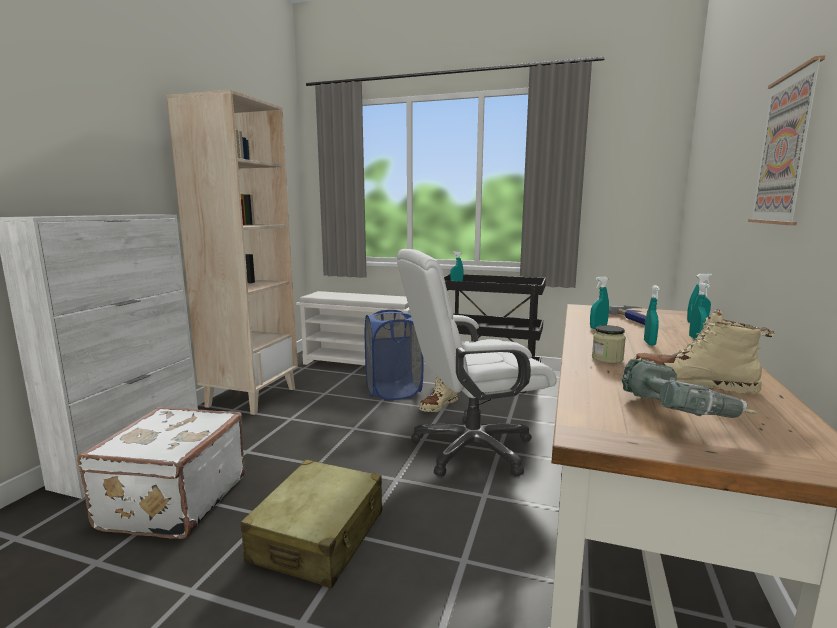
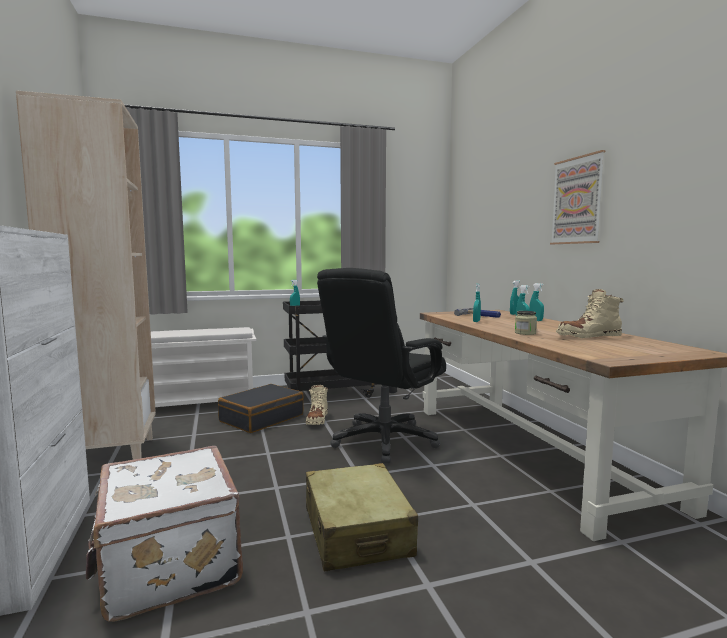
camera: 35 degrees left, 5 degrees down
(393, 391) = (261, 418): blue laundry basket -> black suitcase
(471, 449) = (384, 441): white office chair -> black office chair
(678, 414) = (617, 347): power drill -> none

